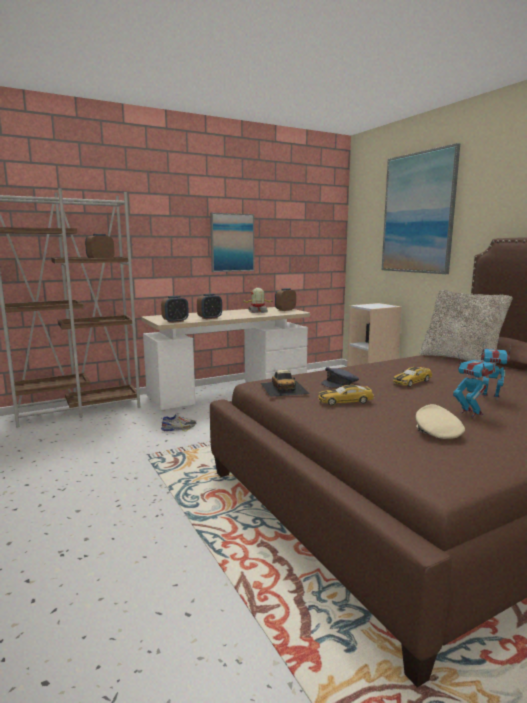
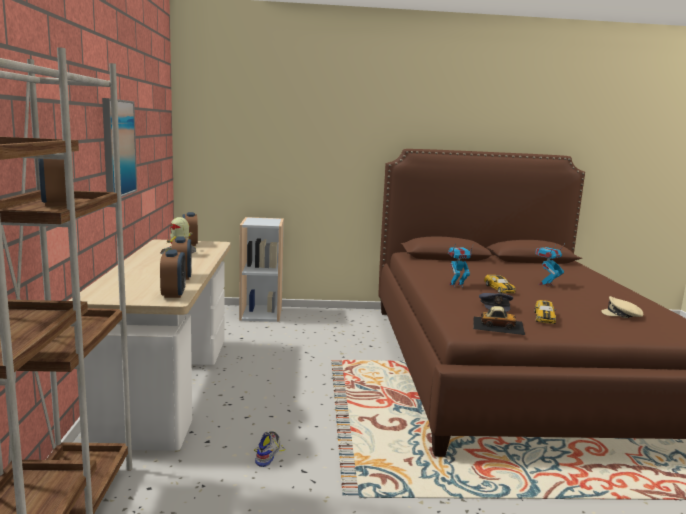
camera: 65 degrees left, 0 degrees up
(418, 213) = (299, 114): picture -> none
(460, 358) = (432, 261): beige pillow -> none
(470, 413) = (581, 298): toy robot -> toy robot (456, 286)

